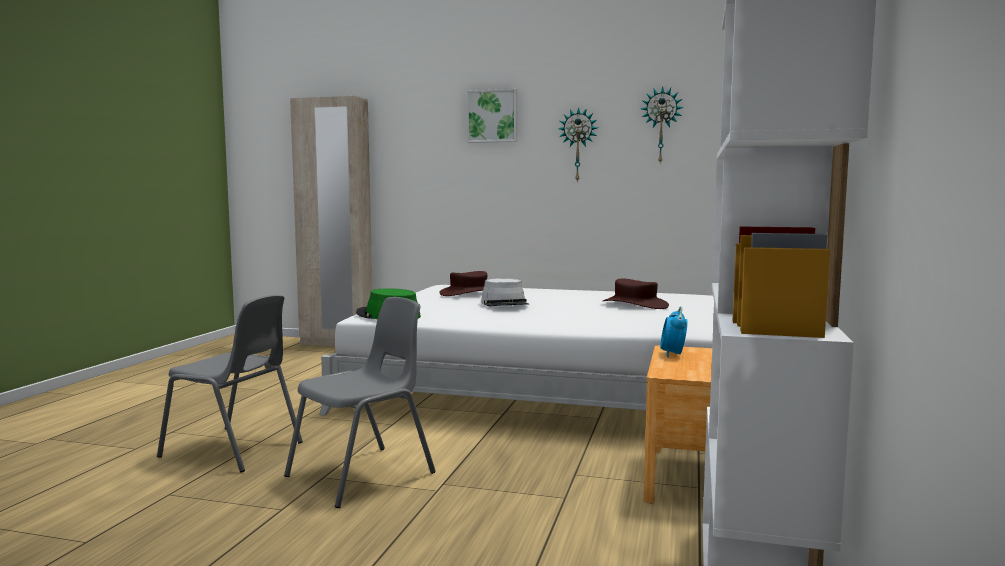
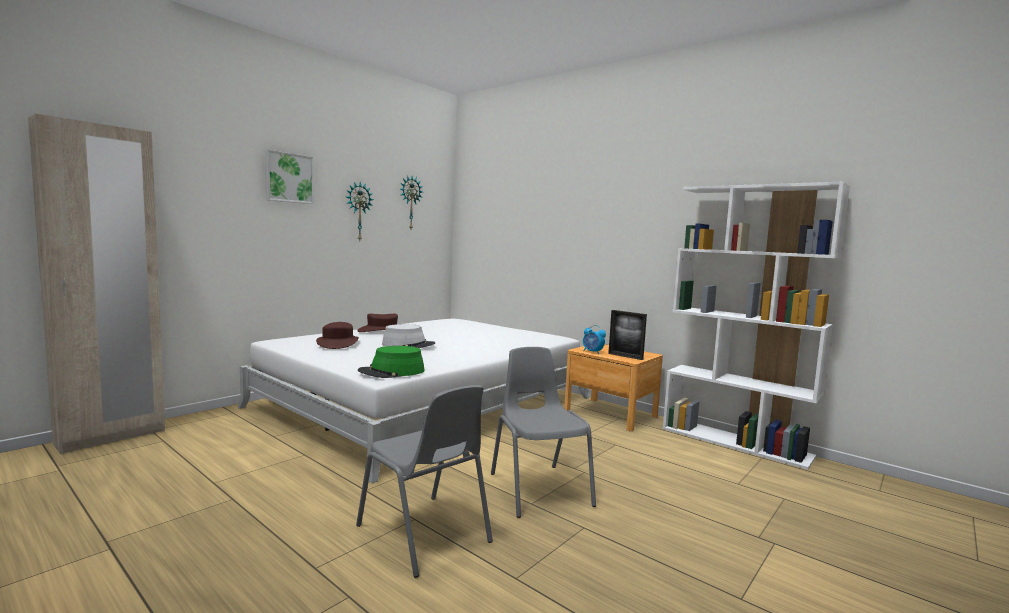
camera: 65 degrees left, 0 degrees up
(234, 450) = (425, 534): grey chair -> grey chair turned 90 degrees clockwise
(635, 304) = (466, 330): brown hat -> brown hat (382, 331)
(690, 369) = (625, 356): none -> picture frame

